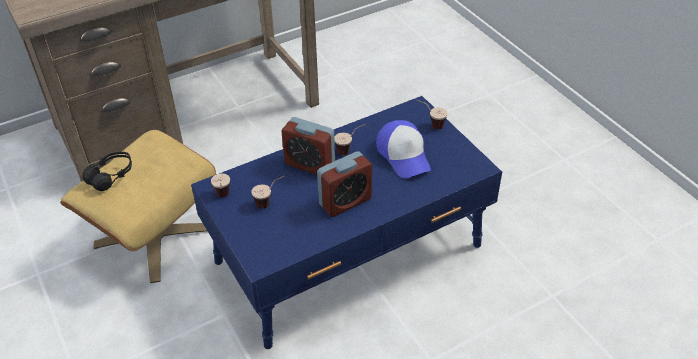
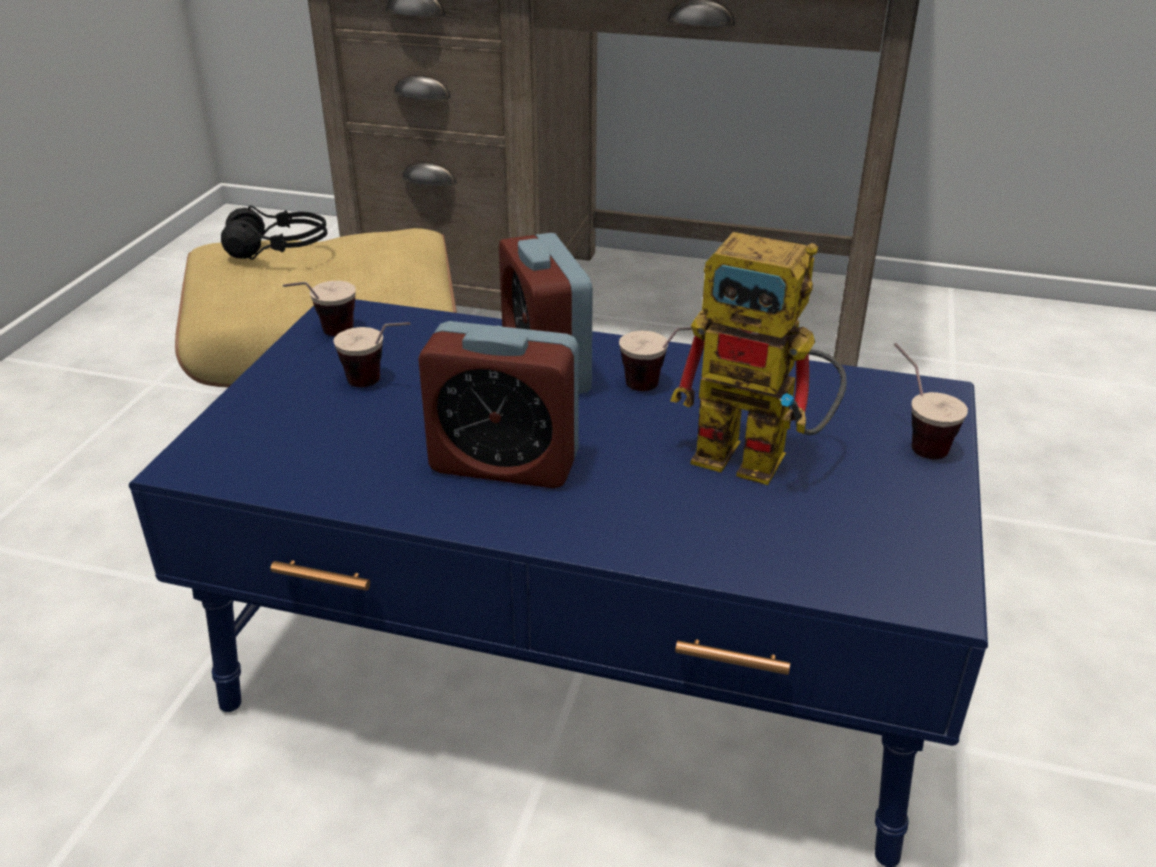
camera: 45 degrees right, 10 degrees down
(404, 155) = (761, 459): cap -> toy robot

